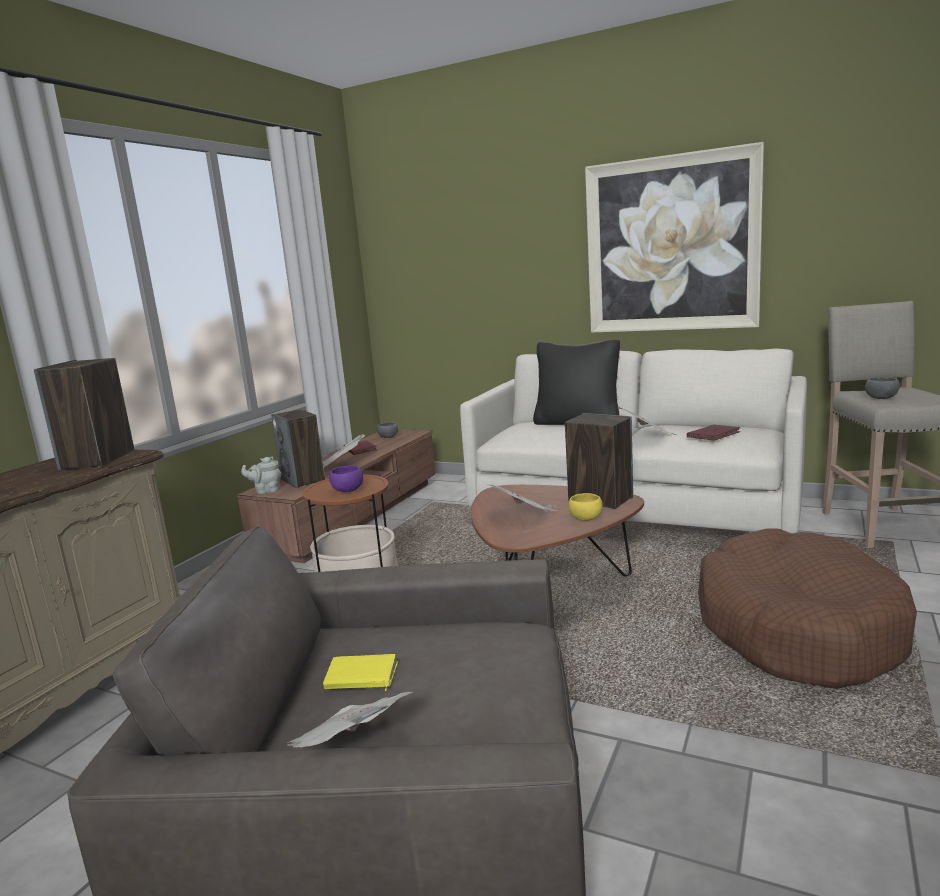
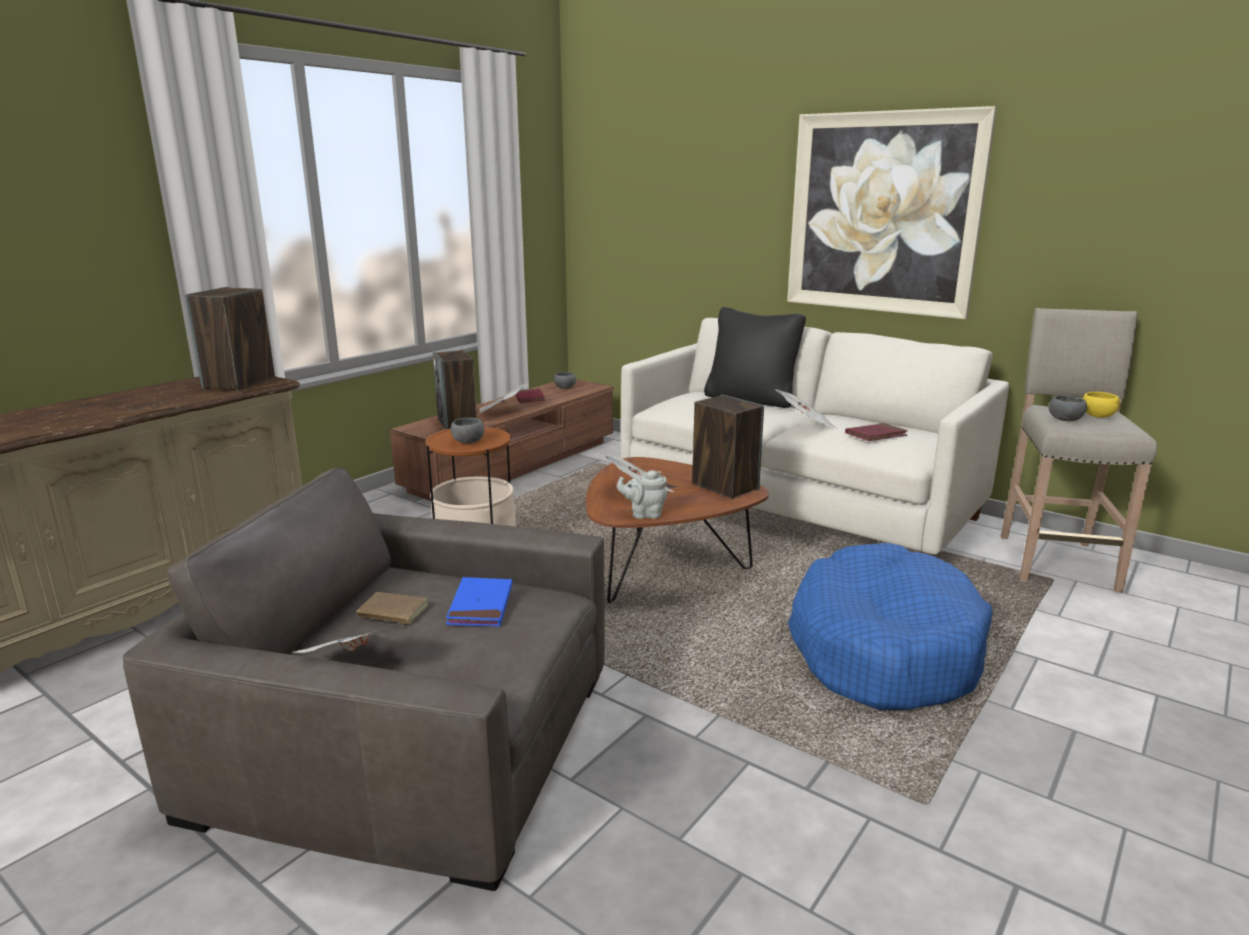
camera: 10 degrees right, 5 degrees up
(266, 491) = (417, 429): grey teapot -> grey teapot (644, 514)
(347, 490) = (467, 442): purple bowl -> grey bowl
(361, 677) = (392, 612): yellow book -> brown book
(455, 652) = (481, 606): none -> blue book
(585, 518) = (696, 503): yellow bowl -> yellow bowl (1097, 416)
(796, 629) = (882, 649): brown dog bed -> blue dog bed

